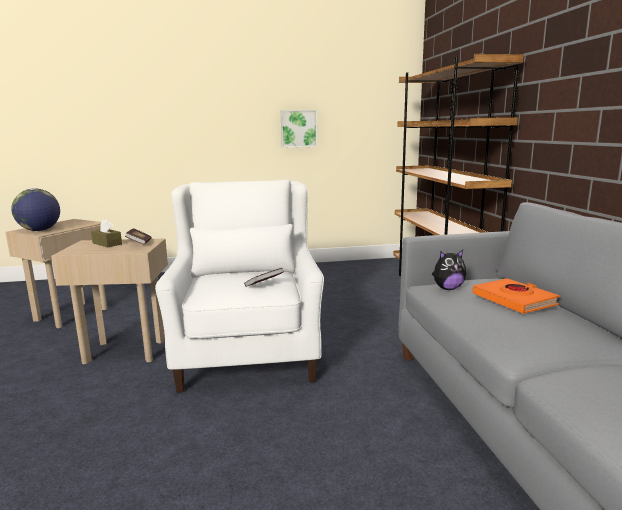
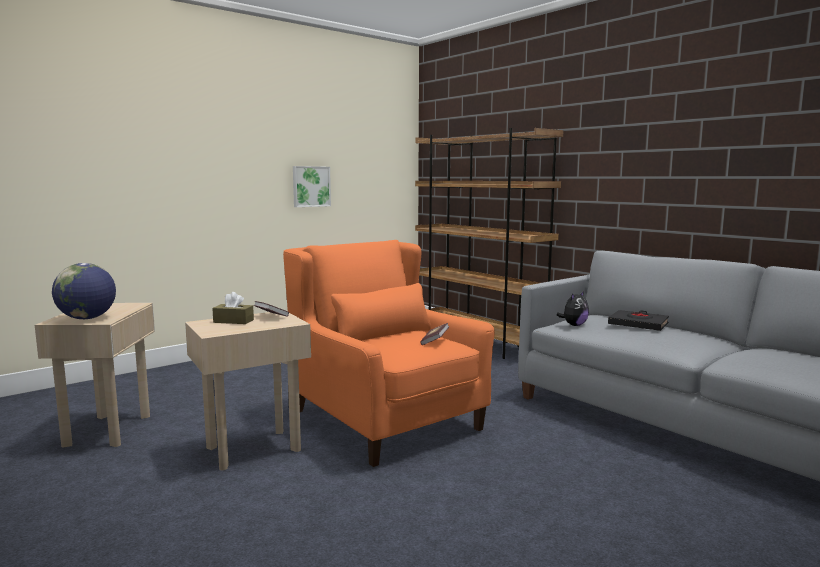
camera: 30 degrees left, 5 degrees down
(248, 350) = (386, 420): white armchair -> orange armchair
(514, 300) = (638, 324): orange book -> black book

